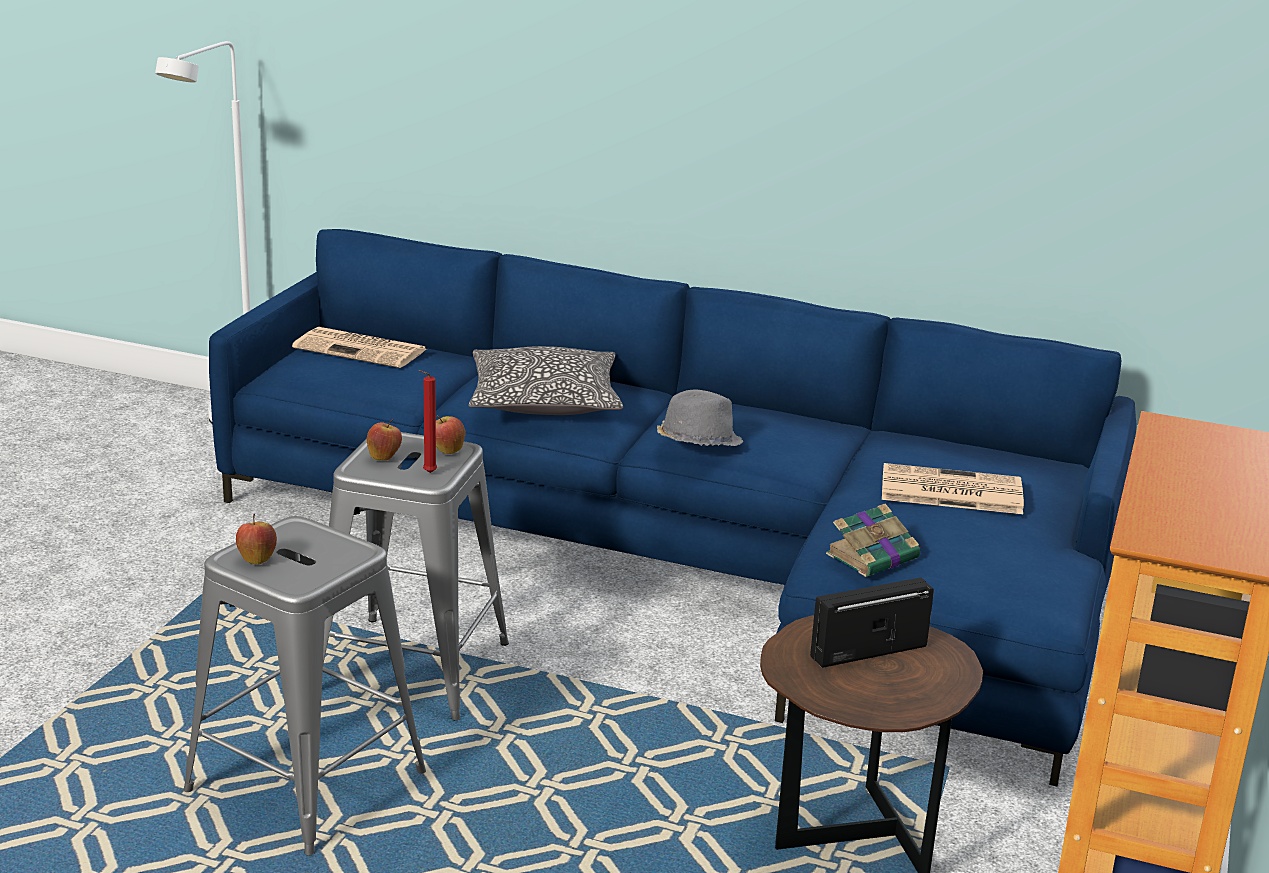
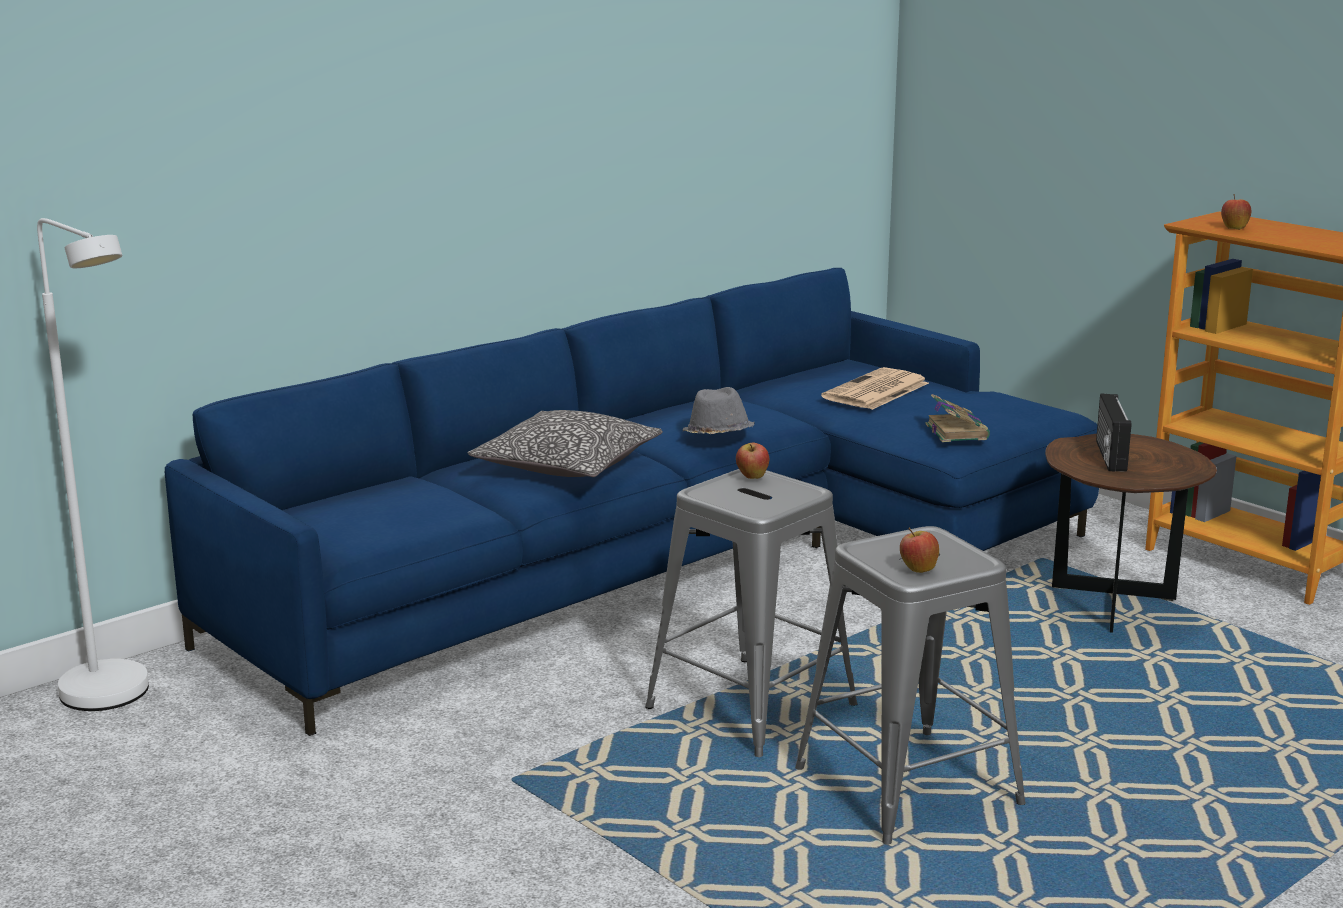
camera: 60 degrees left, 5 degrees down
(362, 349) = (345, 507): newspaper -> none
(384, 457) = (743, 499): apple -> apple (1234, 228)
(428, 473) = (790, 491): red candle -> none

